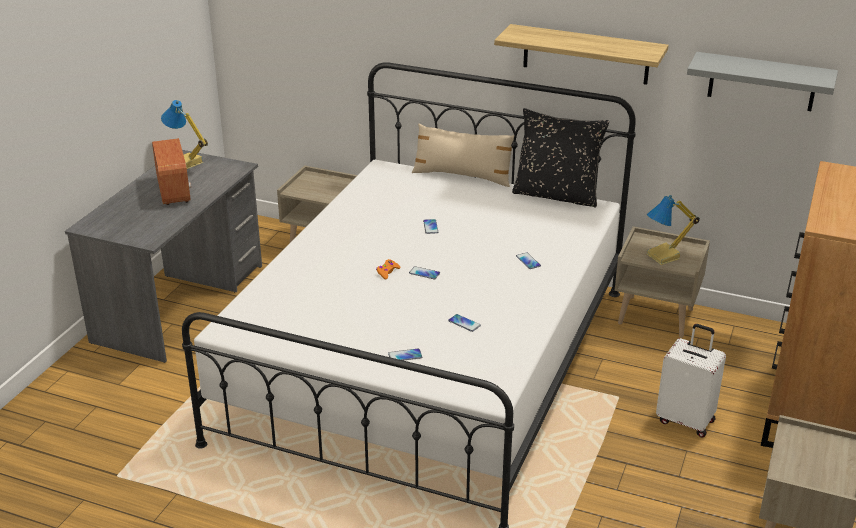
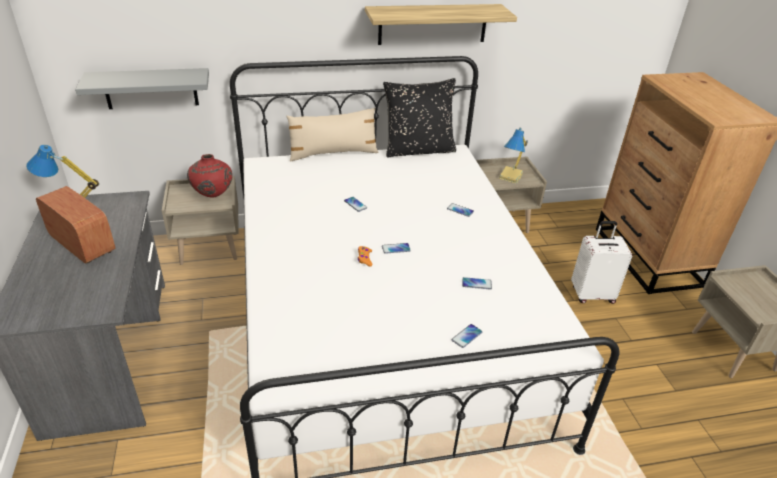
camera: 35 degrees left, 5 degrees up
(333, 190) = (213, 196): none -> red vase
(762, 82) = (570, 23): grey shelf -> grey shelf (151, 88)

